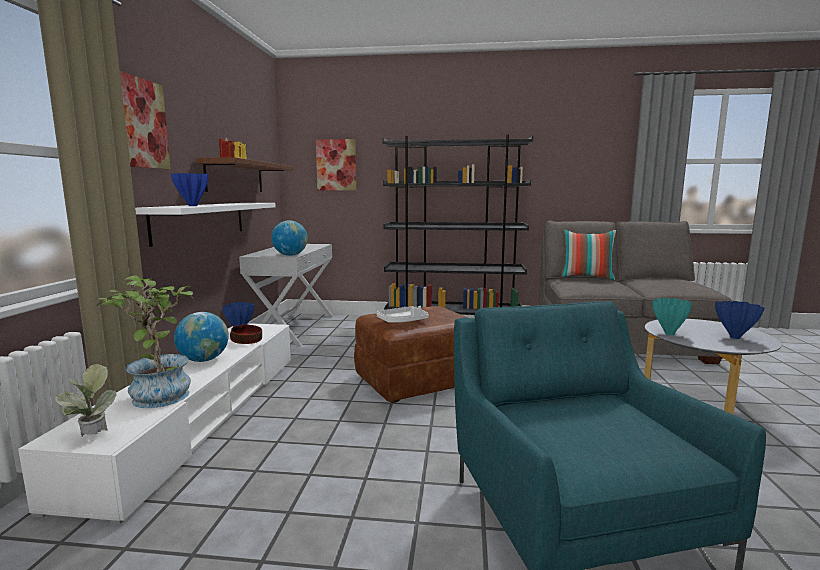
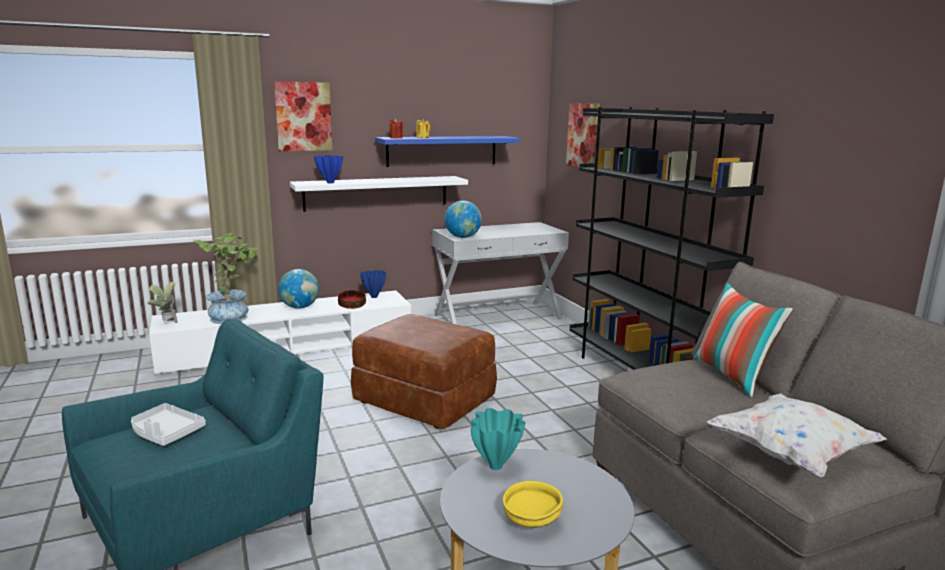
camera: 60 degrees right, 5 degrees up
(235, 177) = (442, 151): brown shelf -> blue shelf
(402, 321) = (396, 329): white tray -> white tray (166, 433)
(684, 286) = (791, 455): none -> white pillow
(735, 337) = (530, 521): blue vase -> yellow bowl

